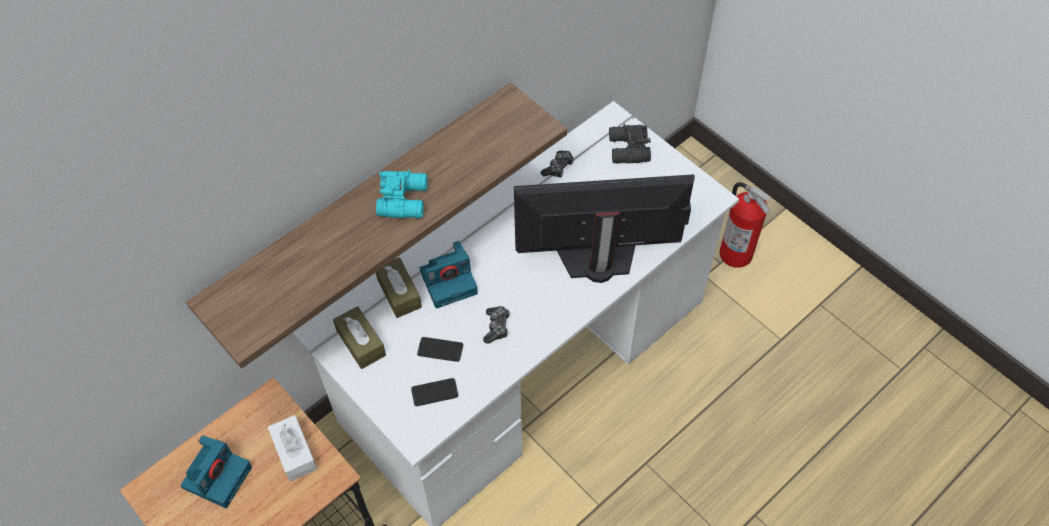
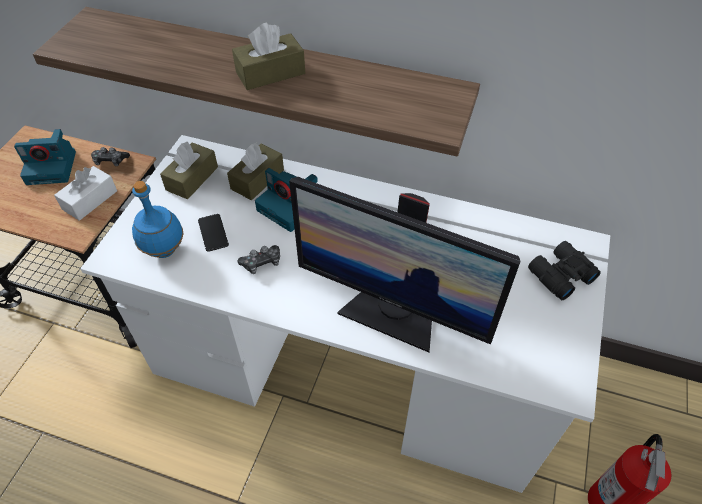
camera: 60 degrees right, 5 degrees down
(404, 199) = (270, 73): turquoise binoculars -> brown tissue box
(434, 392) = (164, 249): phone -> blue bottle
(558, 168) = (484, 228): game controller -> game controller (110, 161)
(598, 263) = (392, 313): monitor -> monitor turned 150 degrees clockwise

